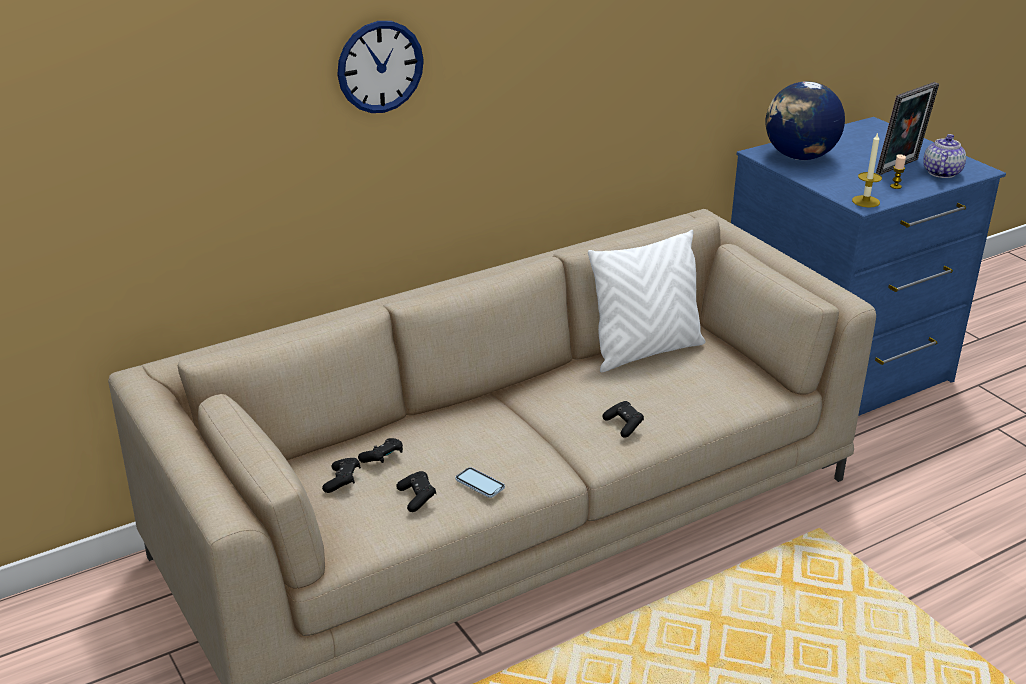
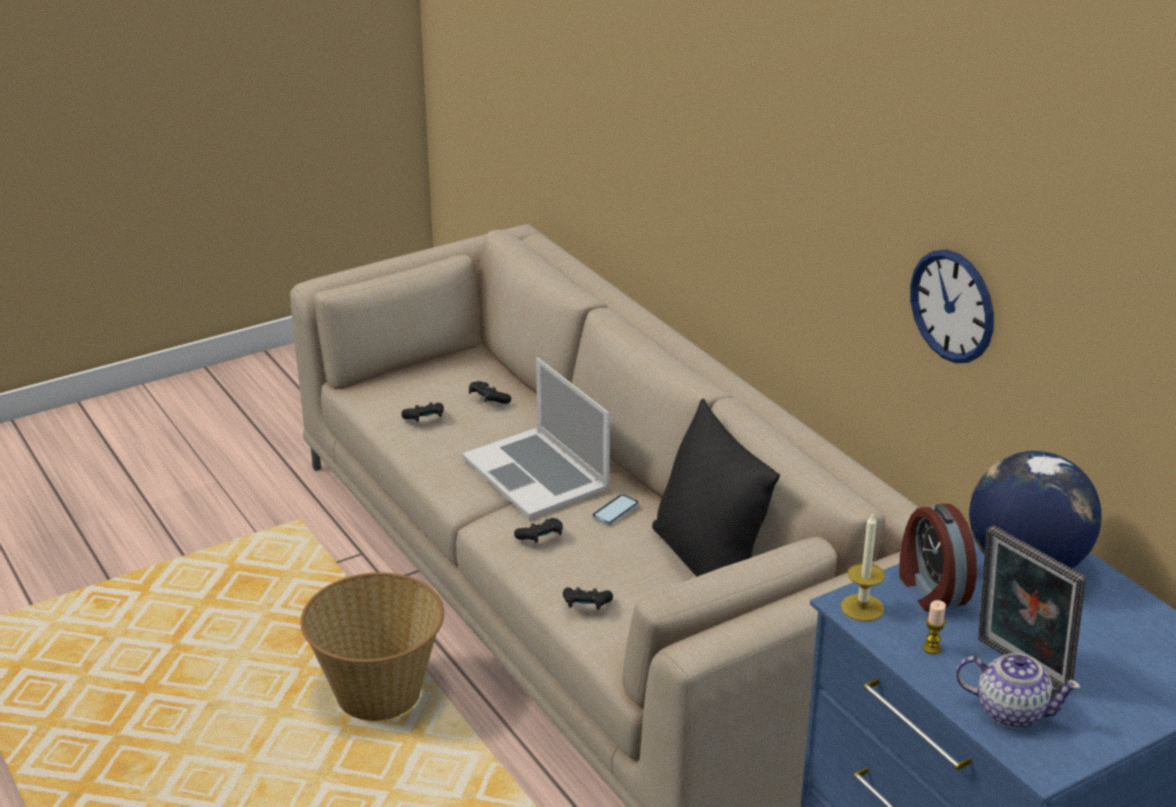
camera: 90 degrees right, 0 degrees up
(342, 481) = (454, 383): black game controller -> black game controller (586, 606)
(380, 67) = (701, 96): wall clock -> wall clock (952, 306)
(480, 484) = (442, 451): phone -> phone (615, 511)
(519, 428) = (536, 472): none -> laptop
(645, 351) = (706, 563): white pillow -> black pillow
(656, 646) = (379, 693): none -> basket
(837, 182) = (930, 590): none -> alarm clock

